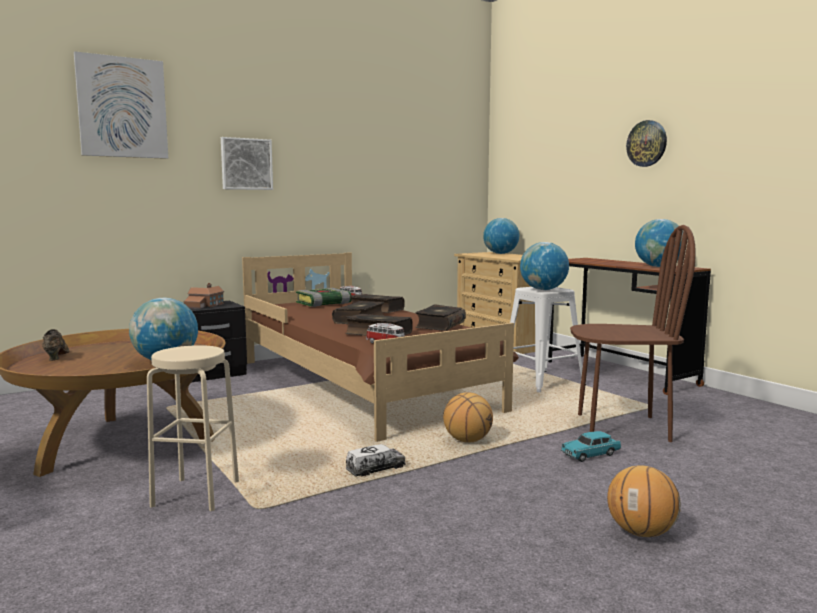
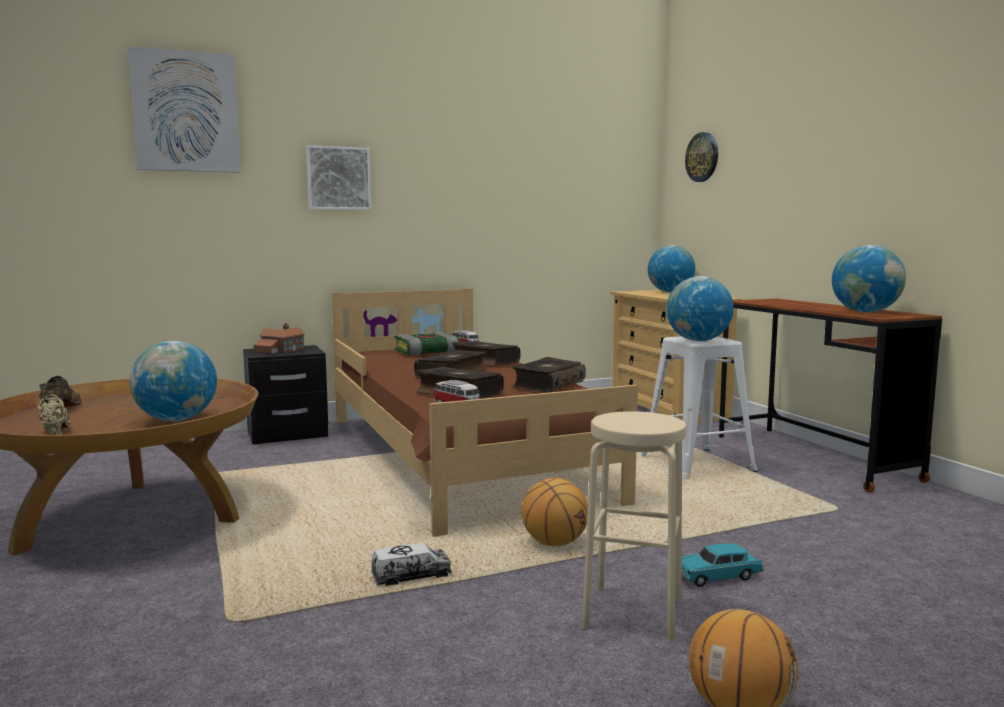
camera: 10 degrees right, 0 degrees up
(72, 374) = (55, 433): none -> beige shoe
(195, 494) = (170, 594): beige stool -> beige stool (632, 612)
(622, 427) = (782, 538): brown chair -> none
(647, 143) = (858, 141): wall clock -> wall clock (702, 157)

